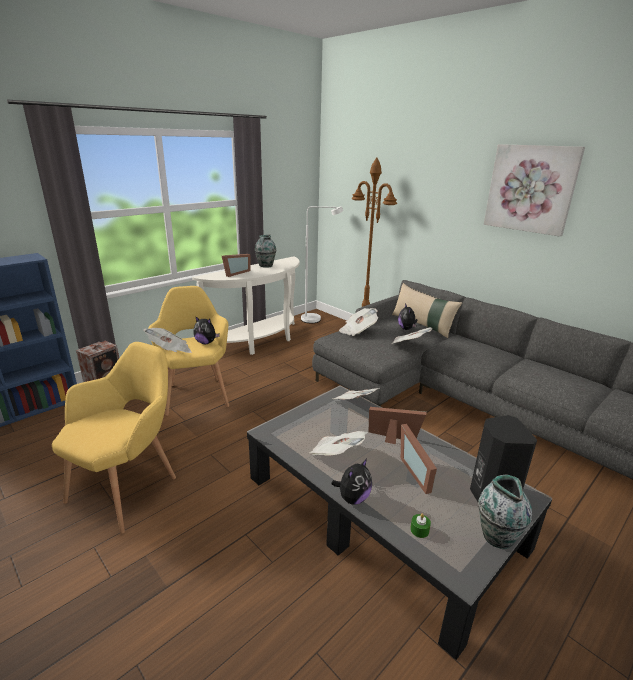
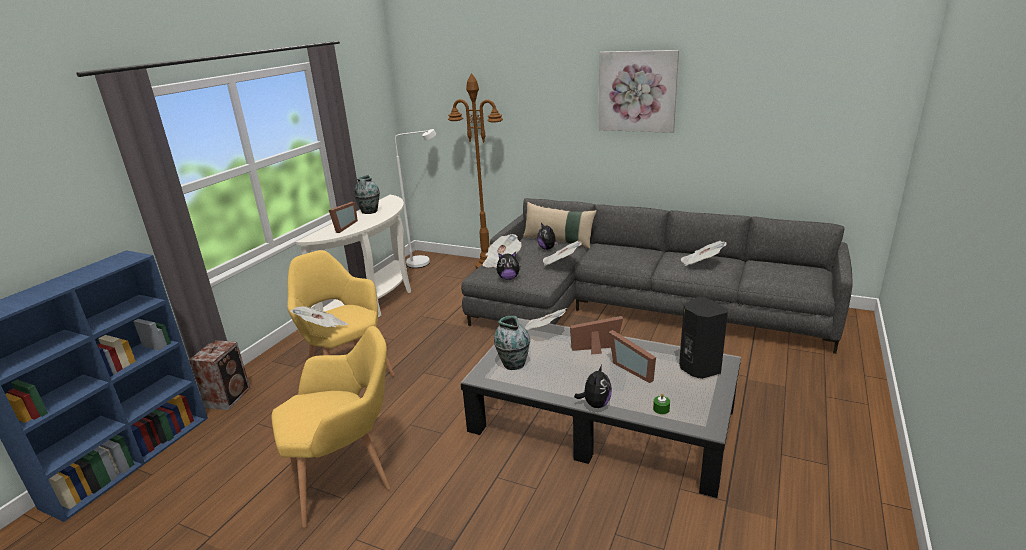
camera: 20 degrees left, 0 degrees up
(130, 487) = (348, 479): yellow armchair -> yellow armchair turned 60 degrees clockwise
(206, 343) = (355, 310): plush toy -> plush toy (508, 278)
(337, 454) = (558, 376): newspaper -> newspaper (701, 263)
(497, 535) = (717, 394): vase -> vase (513, 363)

